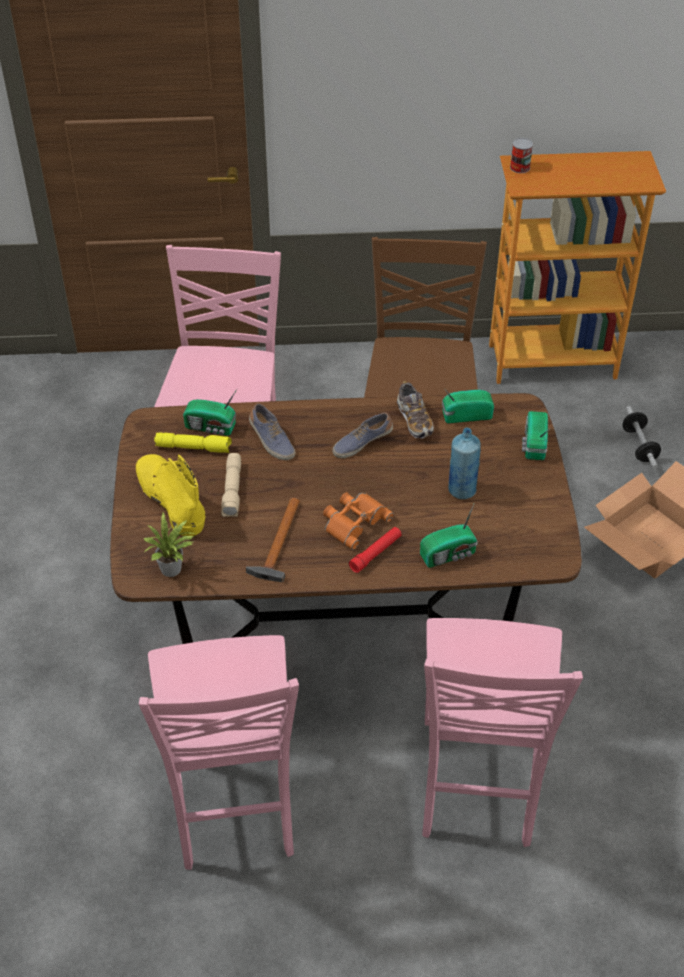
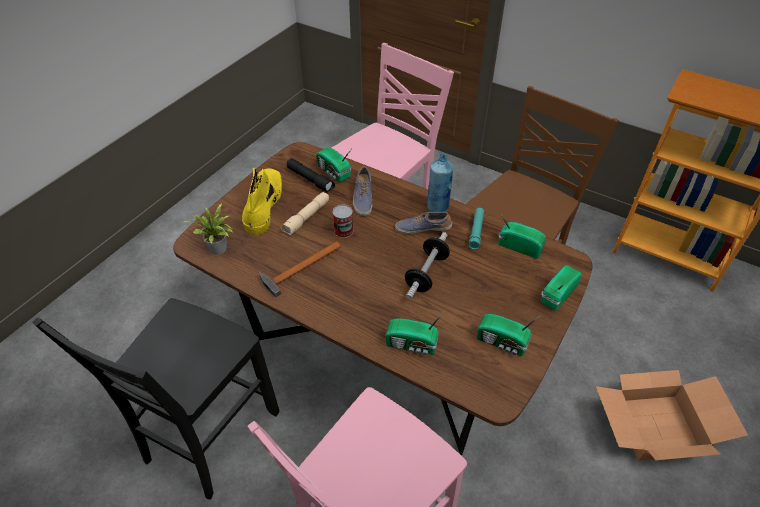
camera: 35 degrees right, 0 degrees up
(194, 447) = (311, 179): yellow flashlight -> black flashlight
(233, 804) = (208, 437): pink chair -> black chair
(354, 521) = (365, 280): orange binoculars -> none
(375, 553) = (358, 312): red flashlight -> none
(414, 420) = (476, 231): shoe -> turquoise flashlight
(462, 490) = (467, 300): blue bottle -> blue bottle (438, 207)
(520, 167) = (693, 81): can -> can (343, 231)
(523, 511) = (503, 343): none -> radio
(639, 446) = (697, 349): dumbbell -> dumbbell (426, 273)

